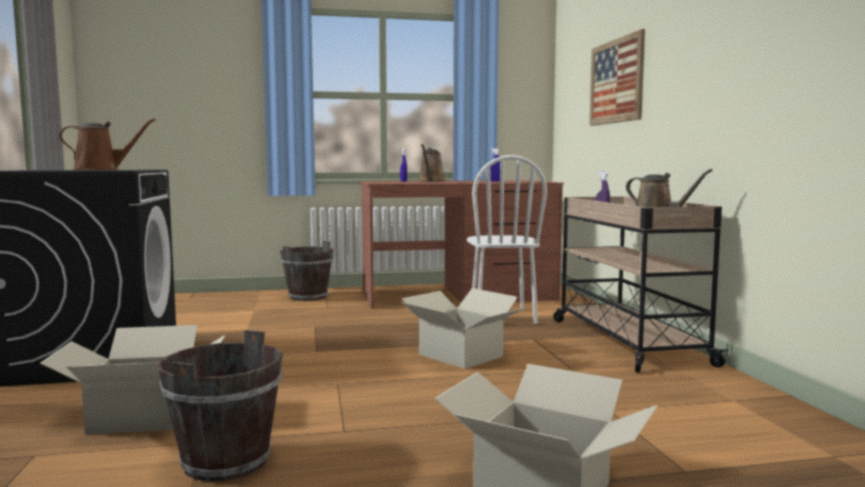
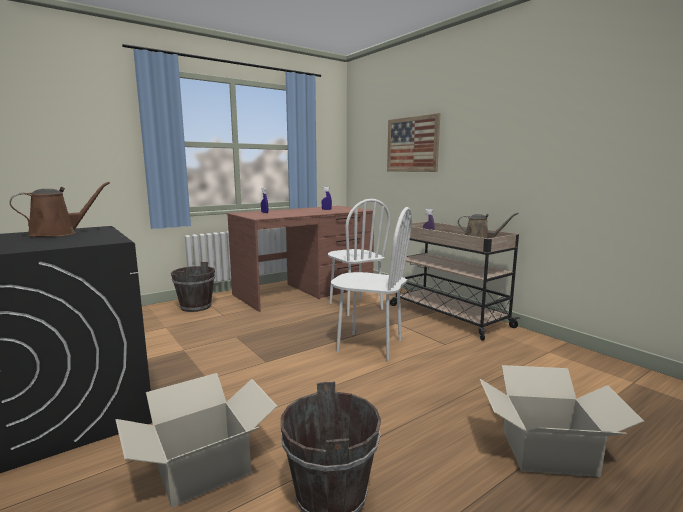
camera: 25 degrees left, 5 degrees up
(431, 181) = (285, 212): brown watering can -> none
(460, 355) = (369, 346): cardboard box -> white chair

